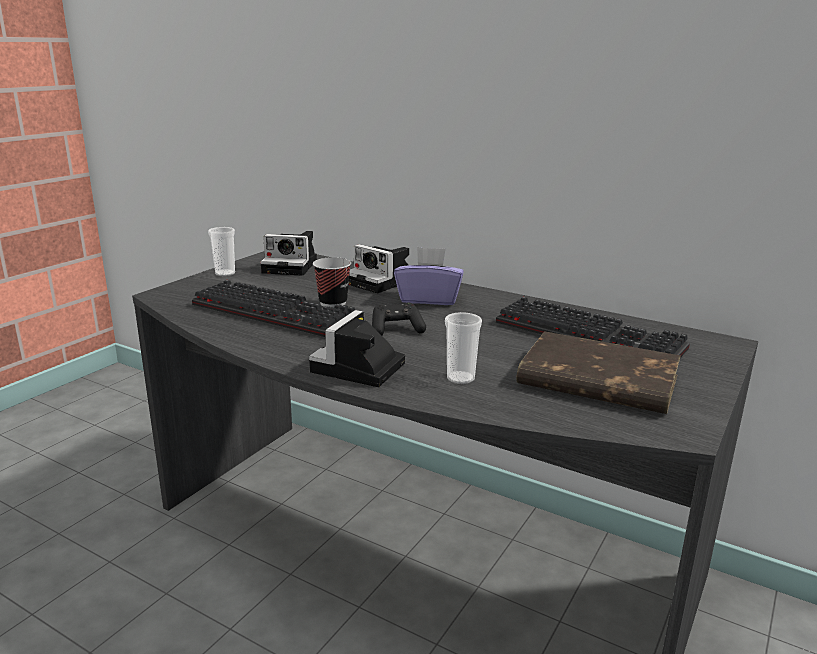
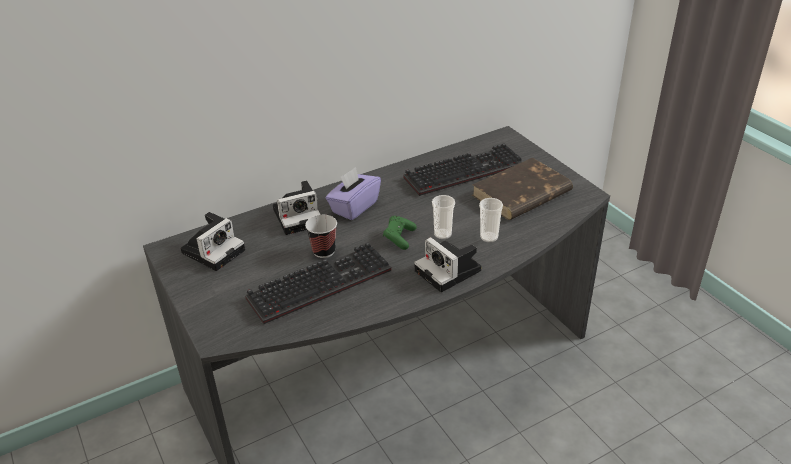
camera: 60 degrees left, 15 degrees up
(225, 273) = (195, 291): cup -> cup (442, 234)
(396, 330) = (399, 238): black game controller -> green game controller

